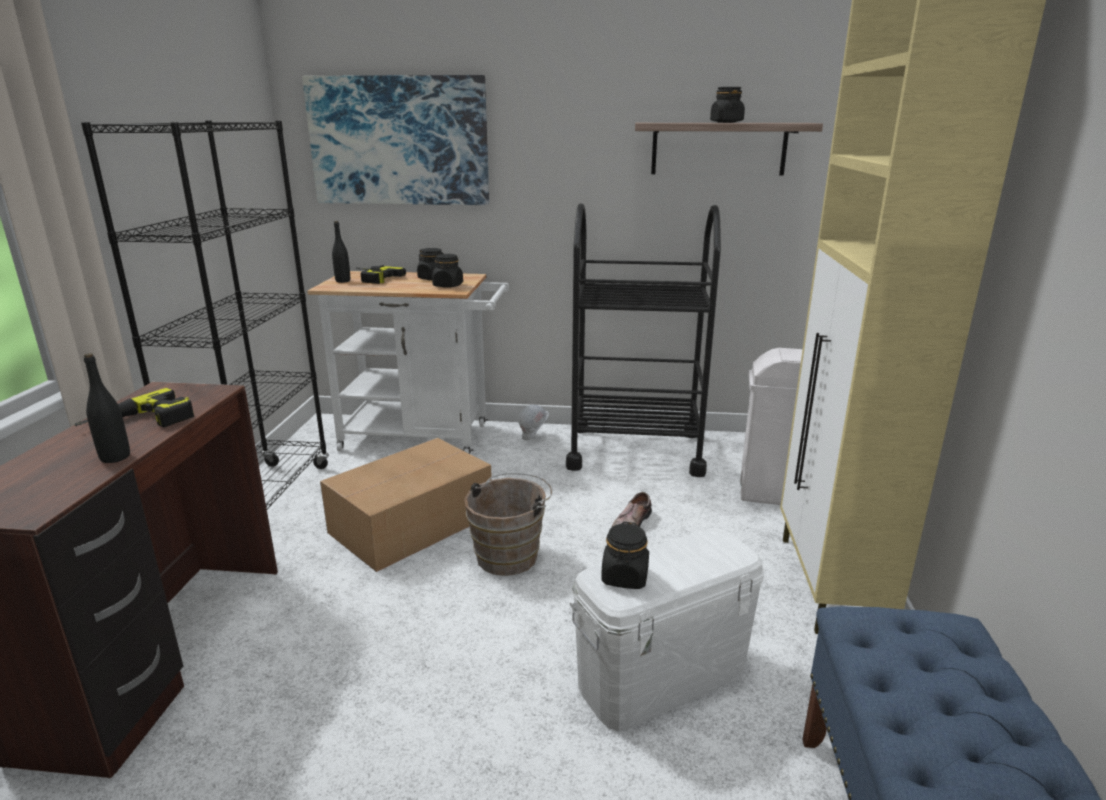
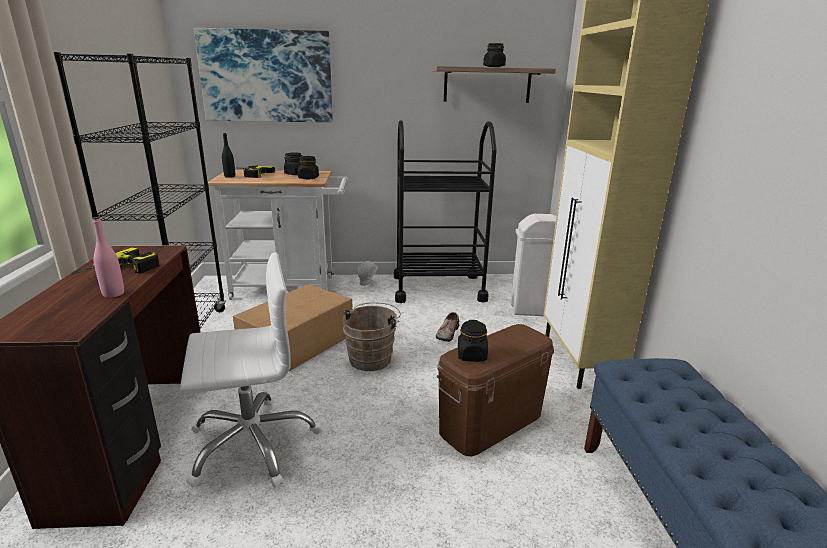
camera: 10 degrees left, 0 degrees up
(115, 457) = (113, 294): black bottle -> pink bottle
(310, 674) = (252, 444): none -> white office chair
(662, 678) = (491, 423): white storage box -> brown storage box

